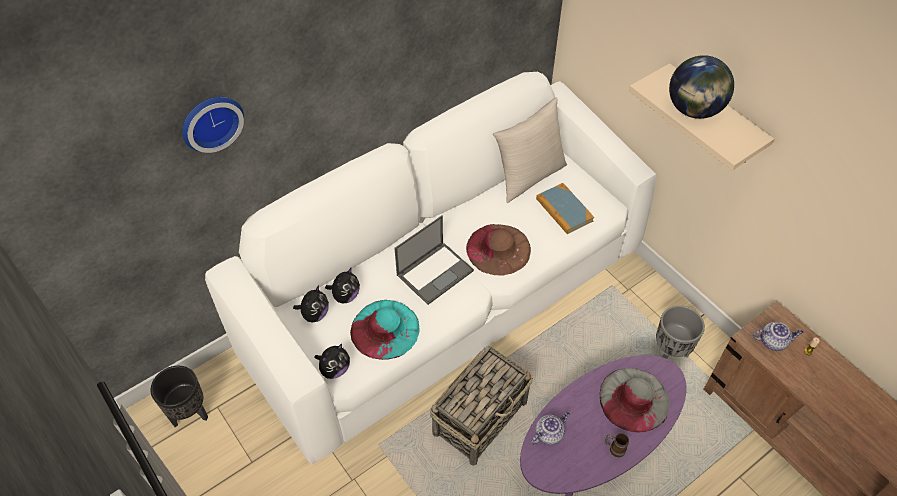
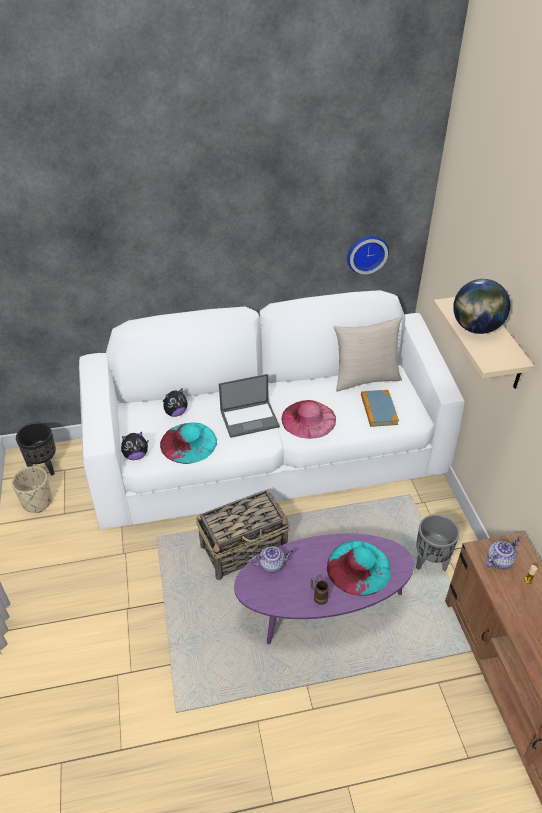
camera: 25 degrees right, 10 degrees down
(209, 461) = (37, 501): none -> beige planter
(210, 121) = (100, 233): wall clock -> wall clock (366, 253)
(315, 314) = (146, 417): plush toy -> none
(498, 249) = (308, 419): brown hat -> pink hat
(634, 399) = (358, 567): grey hat -> turquoise hat
(773, 341) = (499, 560): teapot -> teapot turned 60 degrees counterclockwise

